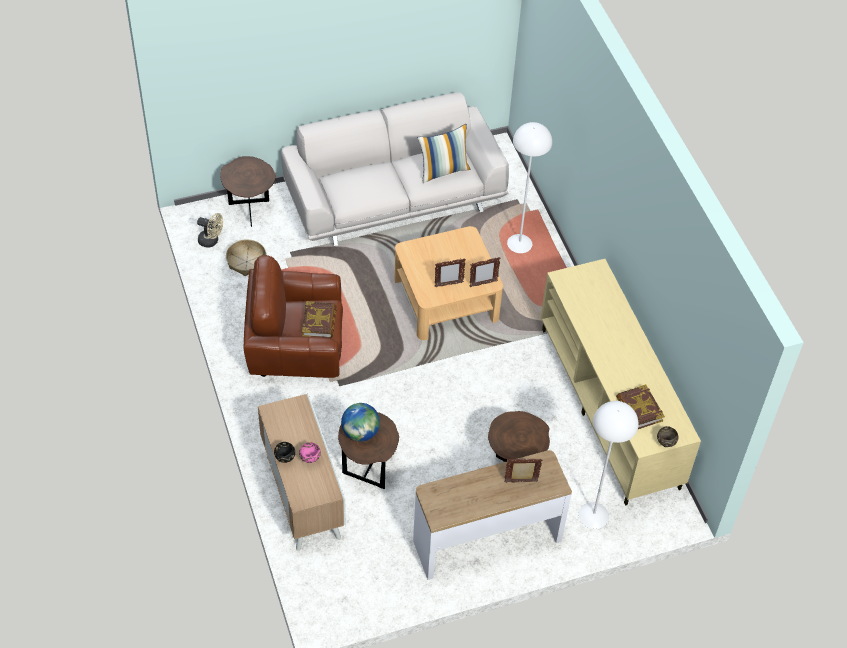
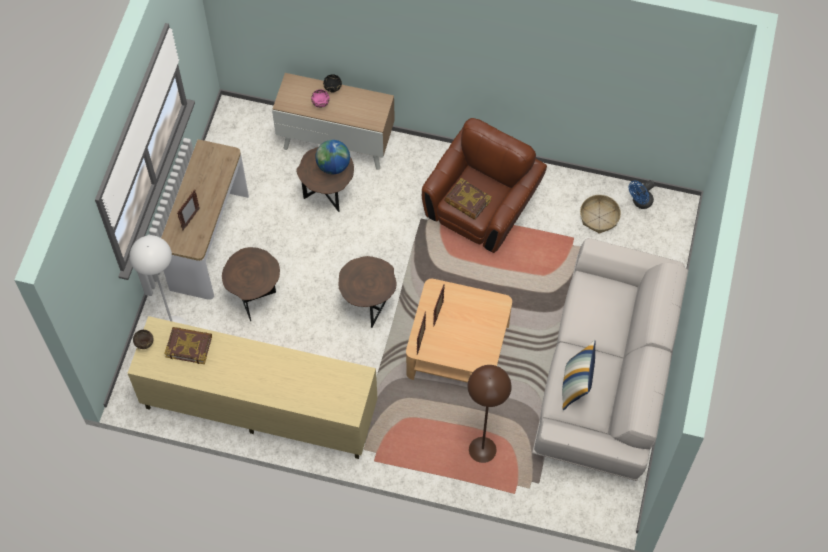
camera: 125 degrees right, 10 degrees up
(211, 241) = (640, 202): beige fan -> blue fan
(250, 212) = (658, 248): brown side table -> brown side table (368, 306)
(519, 243) = (482, 450): white floor lamp -> brown floor lamp

